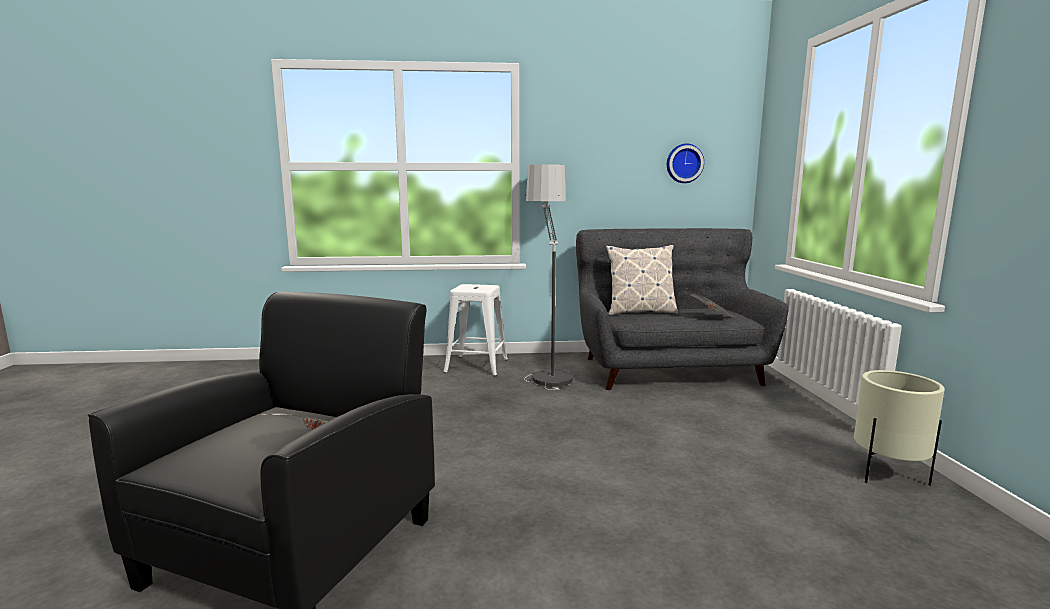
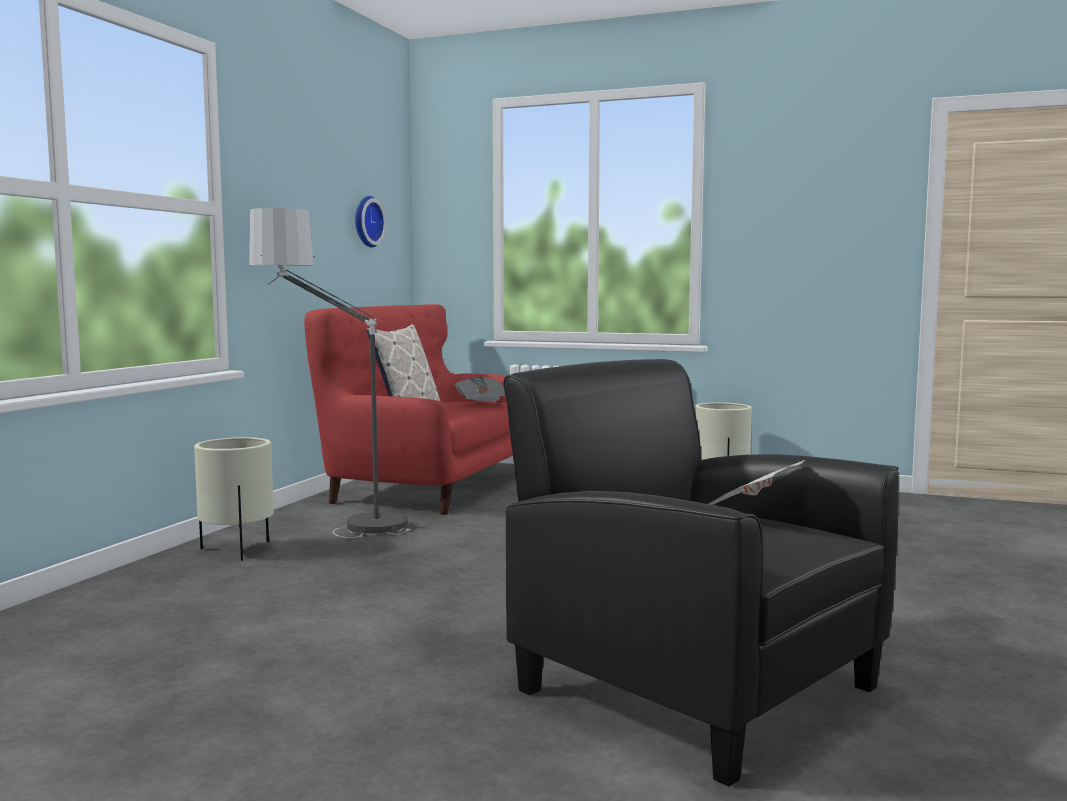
camera: 65 degrees left, 5 degrees down
(476, 366) = (237, 550): white stool -> beige planter
(668, 369) = (427, 486): grey sofa -> red sofa

